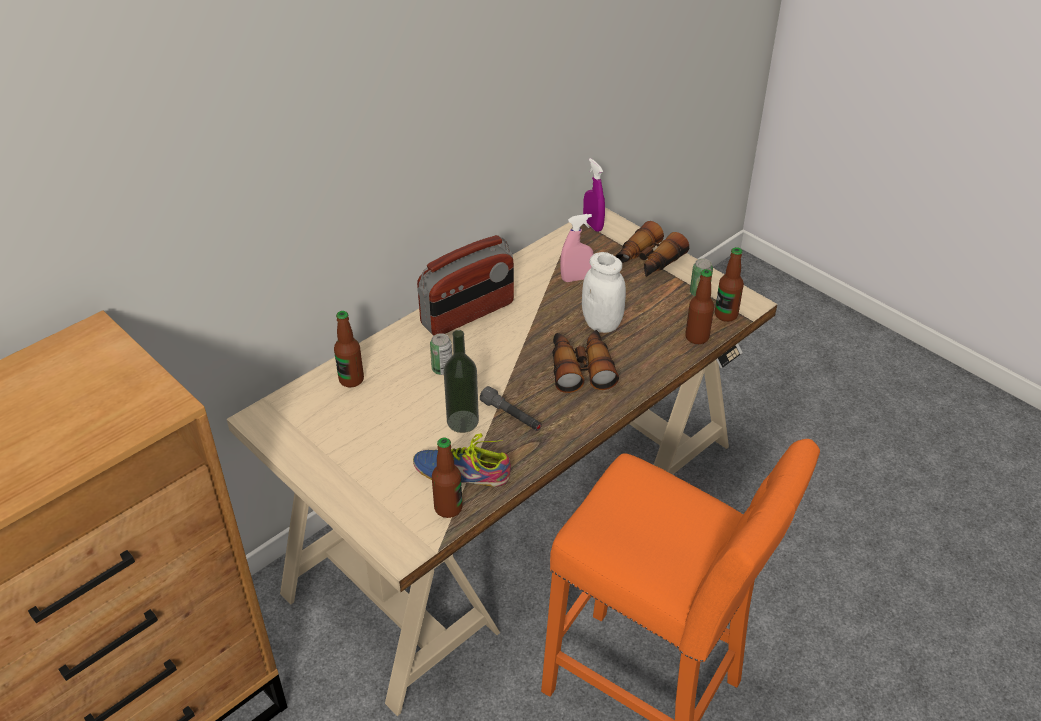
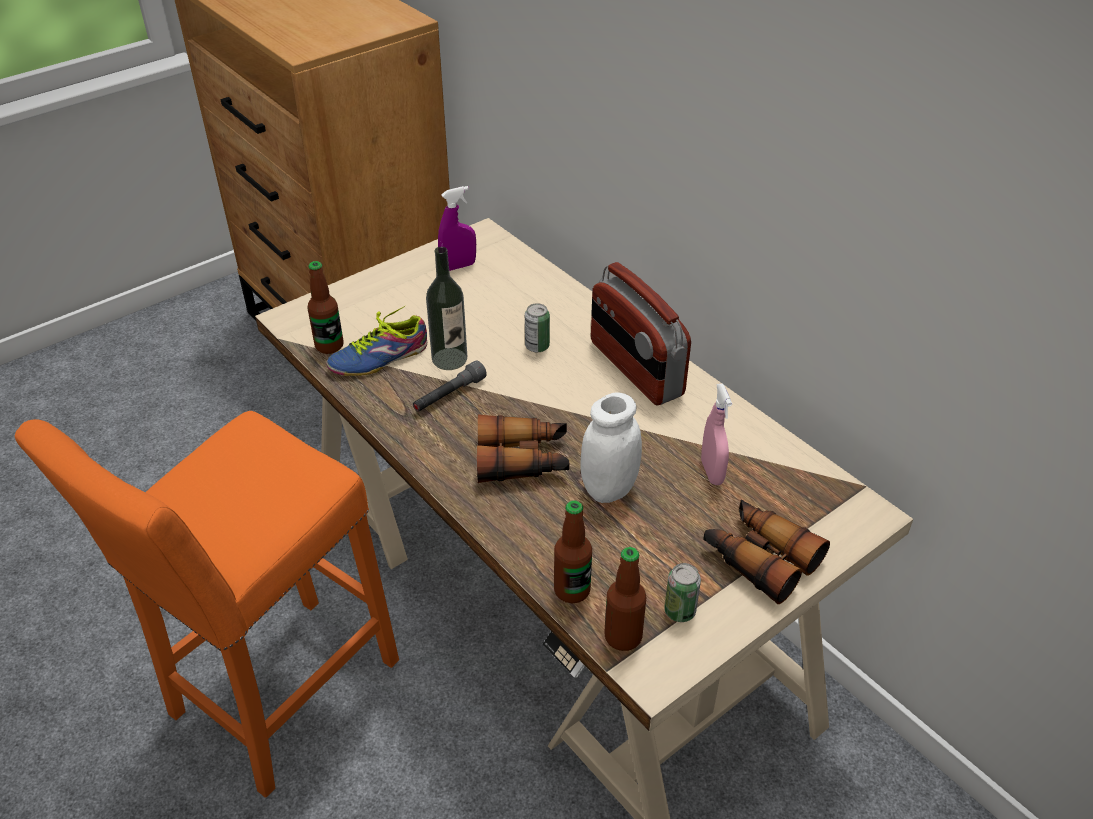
camera: 95 degrees right, 0 degrees up
(351, 380) = (529, 285): bottle -> none
(462, 470) = (377, 356): shoe -> shoe turned 135 degrees counterclockwise
(593, 225) = (850, 503): purple spray bottle -> purple spray bottle (458, 266)

